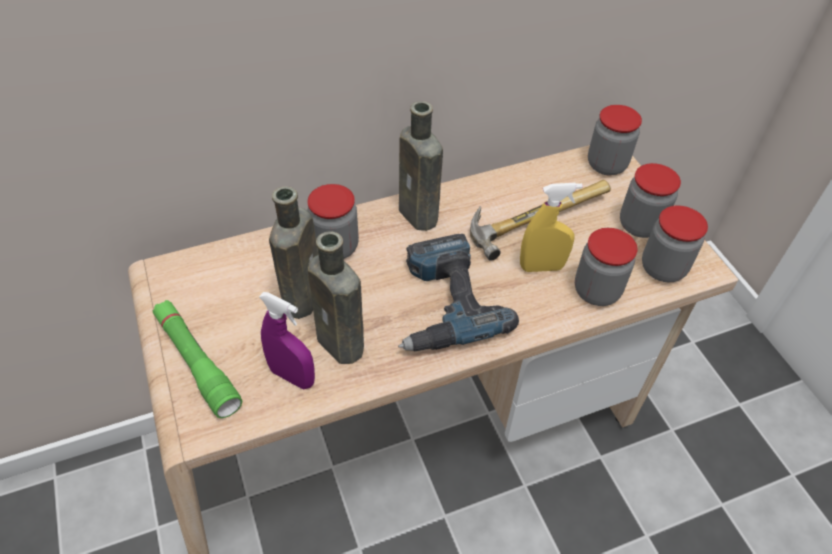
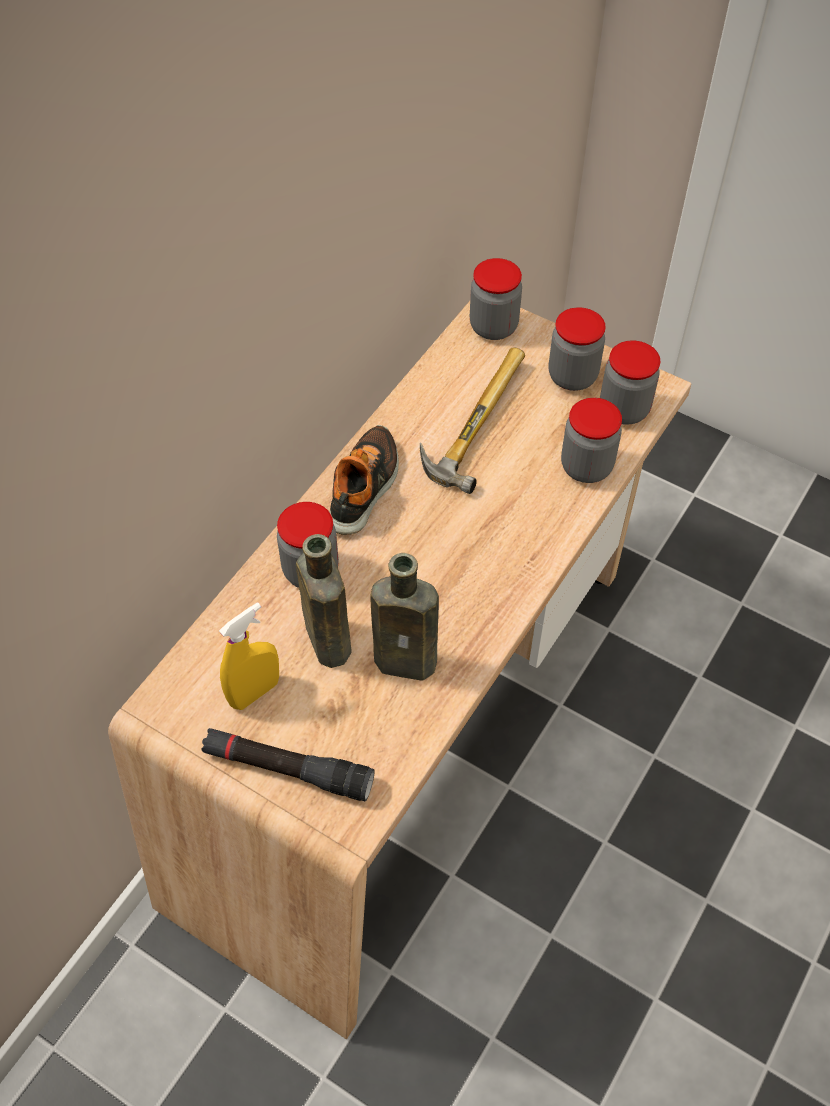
camera: 35 degrees left, 5 degrees up
(197, 363) = (288, 769): green flashlight -> black flashlight
(292, 376) = (391, 721): purple spray bottle -> none
(420, 216) = (364, 487): brown bottle -> shoe
(442, 303) = (463, 563): power drill -> none
(541, 267) = (521, 472): yellow spray bottle -> yellow spray bottle (254, 692)

